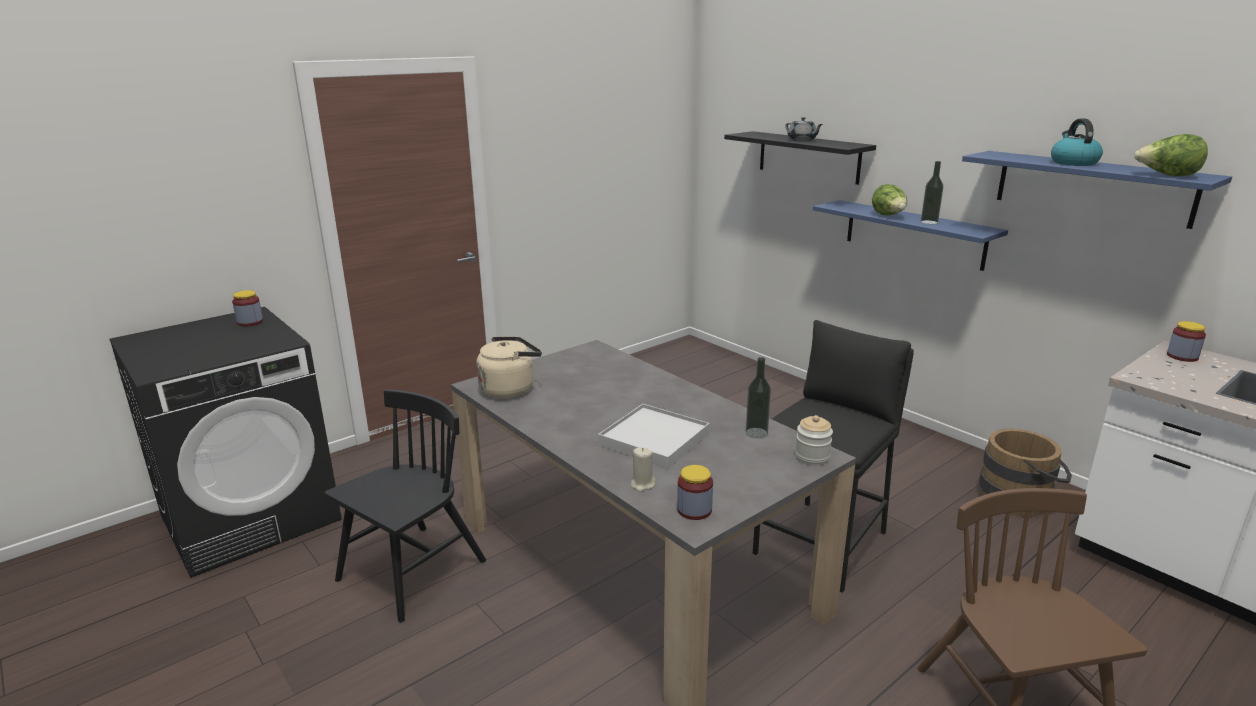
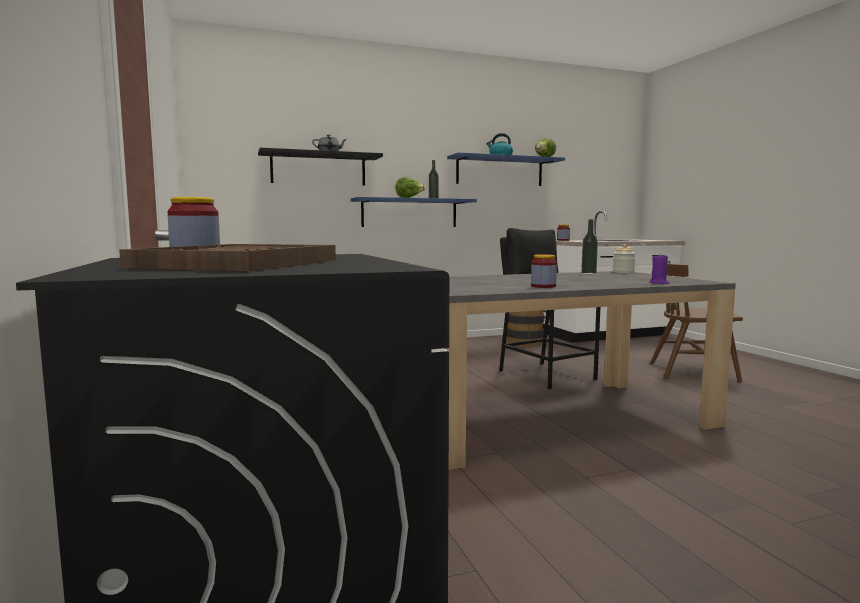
camera: 70 degrees left, 15 degrees down
(195, 341) = (240, 263): none -> brown tray
(412, 571) = (520, 505): black chair -> none
(510, 389) = (472, 289): beige kettle -> none
(642, 484) = (659, 283): beige candle -> purple candle
(654, 439) = (591, 280): white tray -> none
(694, 510) = (691, 281): jar -> jar (543, 286)

